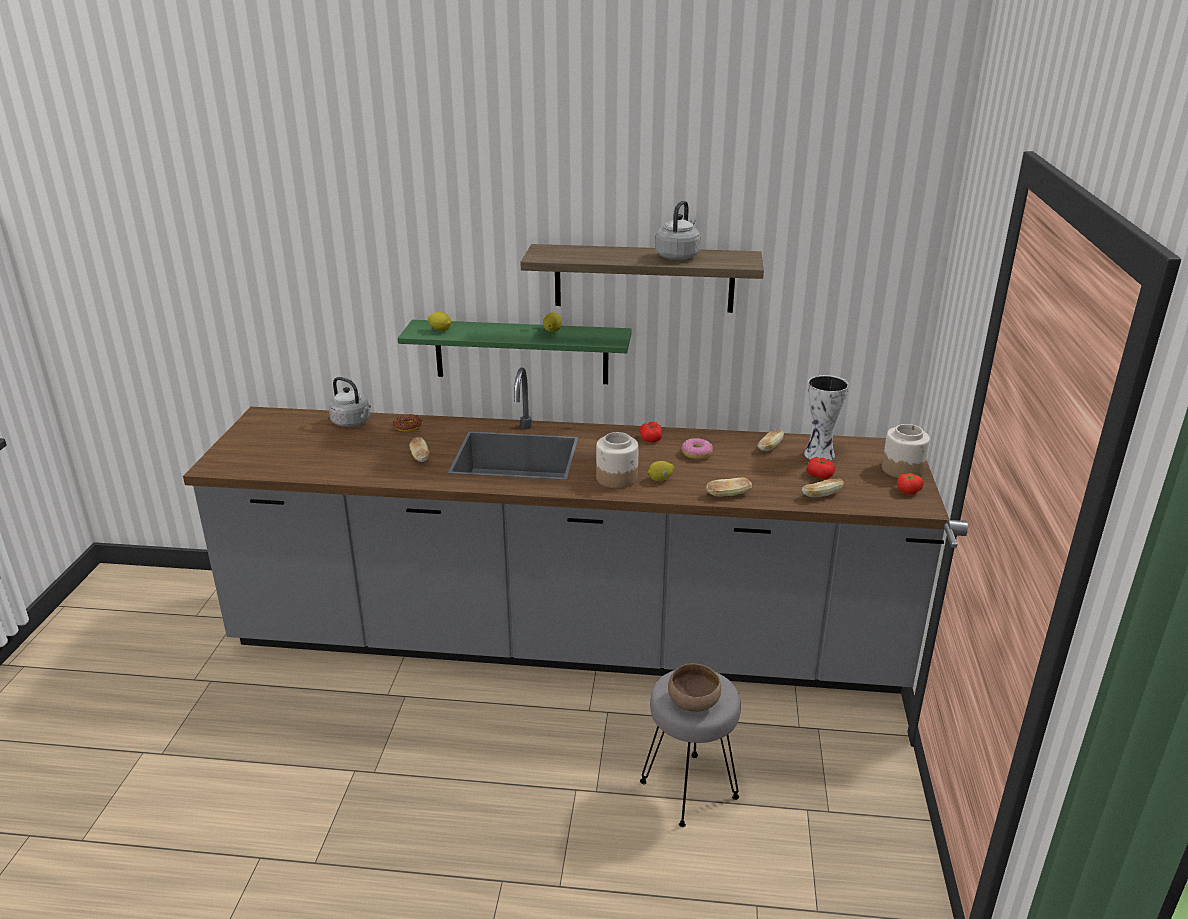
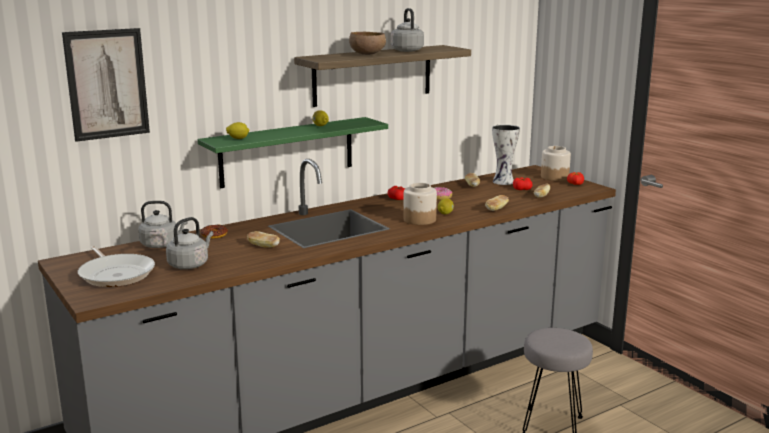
camera: 40 degrees left, 10 degrees down
(270, 444) = (116, 274): none -> frying pan
(314, 249) = (107, 84): none -> picture
(332, 456) = (190, 264): none -> grey kettle
(694, 703) = (566, 344): brown bowl -> brown bowl (368, 54)

